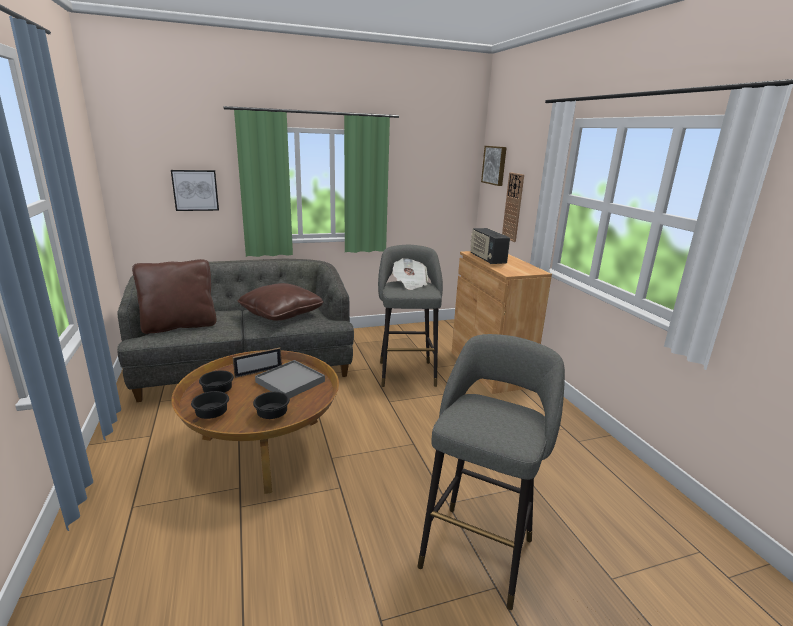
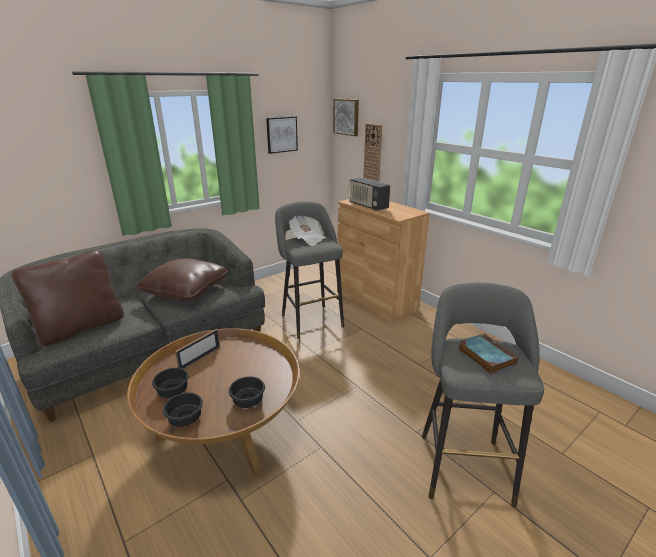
camera: 20 degrees left, 5 degrees up
(195, 190) = (50, 171): picture -> picture (281, 134)
(290, 382) = (240, 361): grey tray -> none
(492, 415) = (485, 356): none -> book

